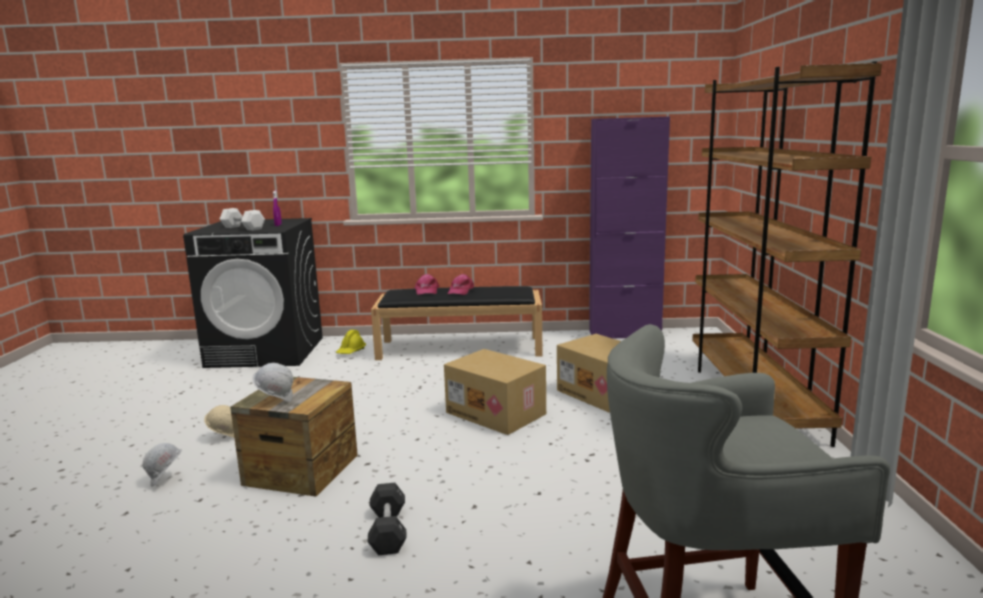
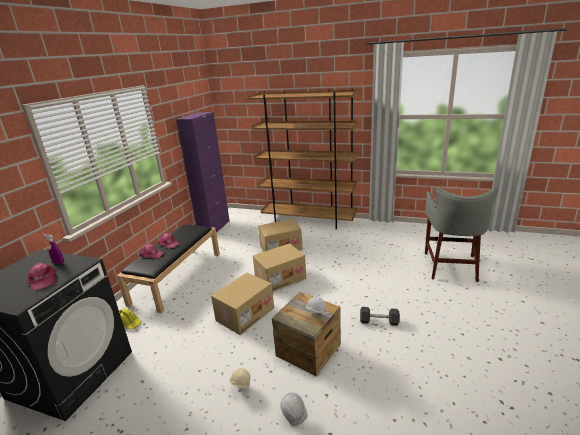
camera: 70 degrees left, 10 degrees up
(243, 228) = (43, 280): white dumbbell -> pink cap
(385, 407) = (245, 314): none -> cardboard box

